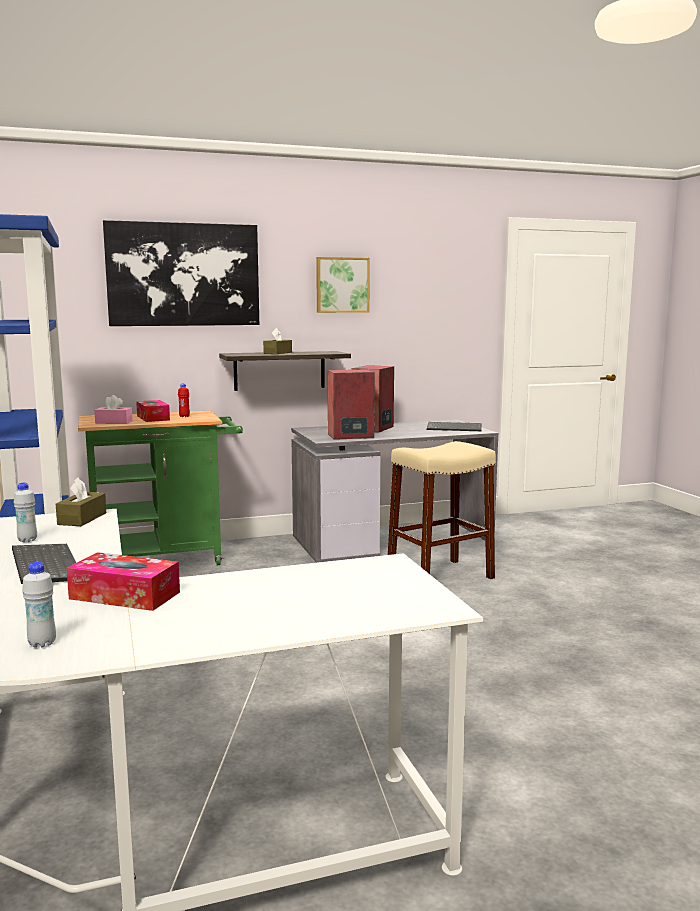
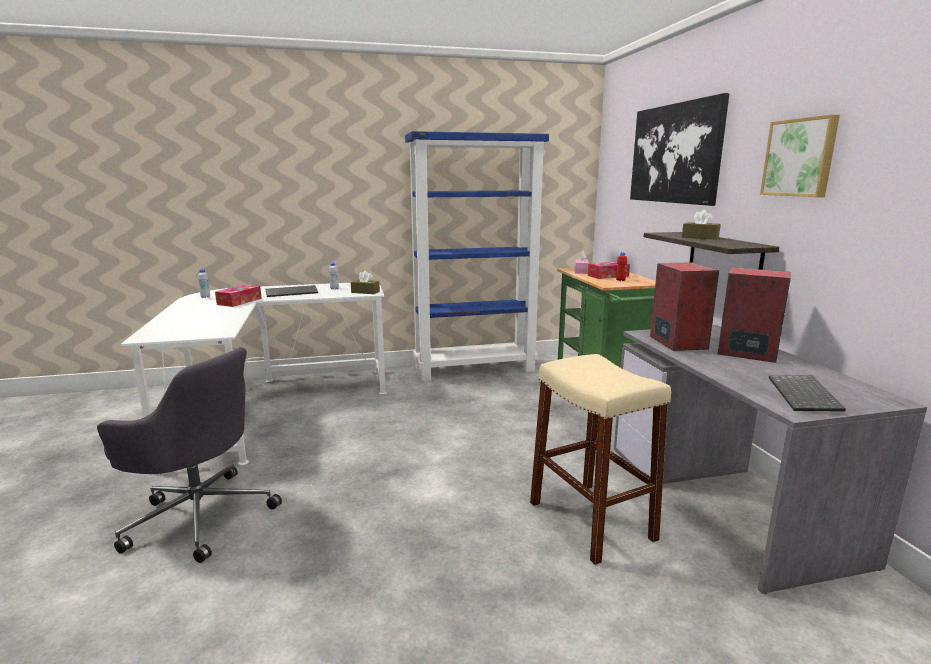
camera: 95 degrees right, 5 degrees up
(540, 772) = (200, 515): none -> grey office chair

